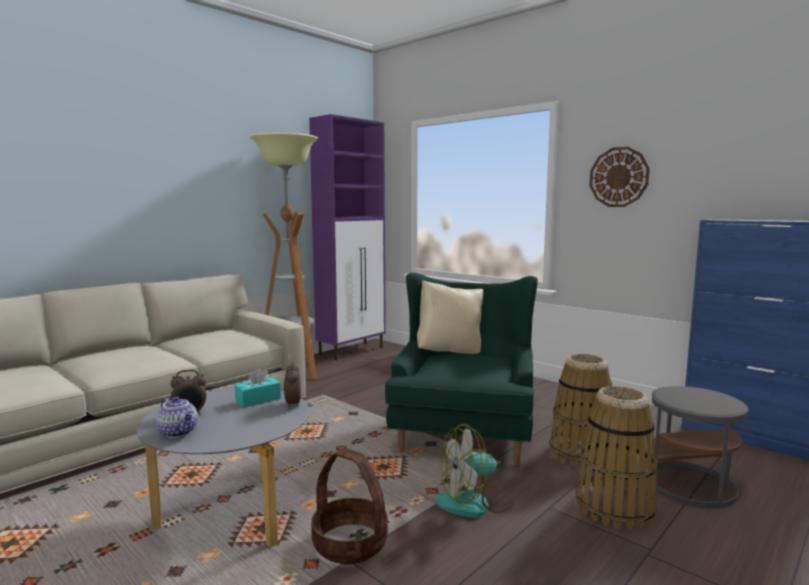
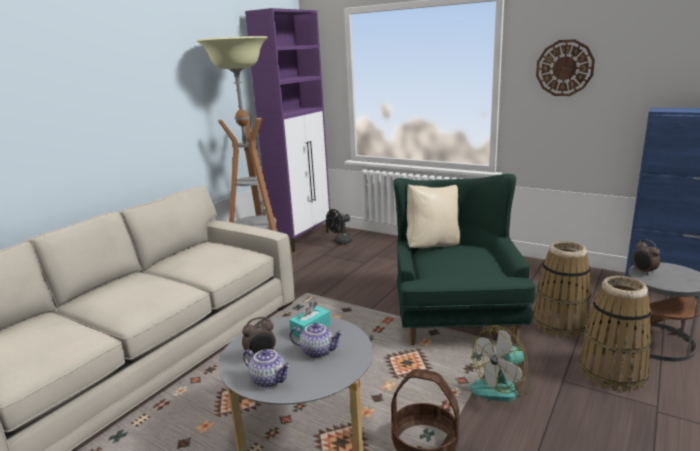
camera: 10 degrees left, 10 degrees up
(247, 417) = (318, 351): none -> teapot
(292, 404) = (347, 330): alarm clock -> alarm clock (643, 272)
(388, 357) = (340, 242): none -> black fan

